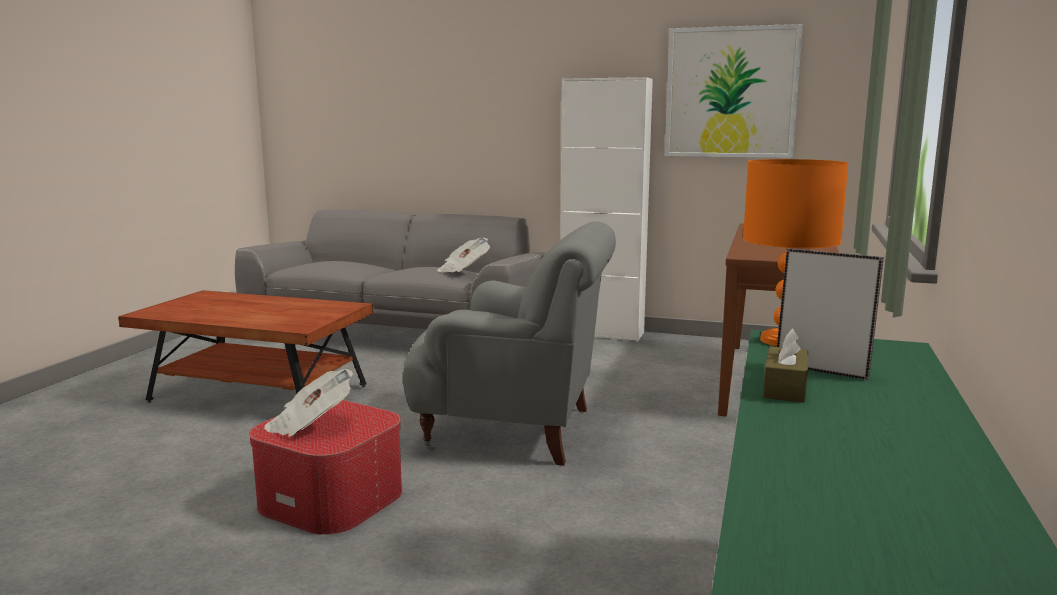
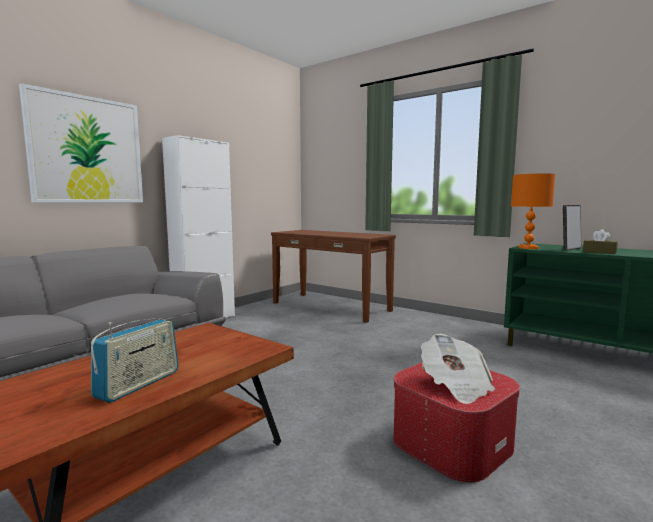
camera: 70 degrees left, 5 degrees down
(220, 314) = (138, 384): none -> radio
(463, 269) = (156, 290): newspaper -> none
(515, 430) = (355, 366): grey armchair -> none
(731, 92) = (250, 158): picture -> picture (87, 150)

